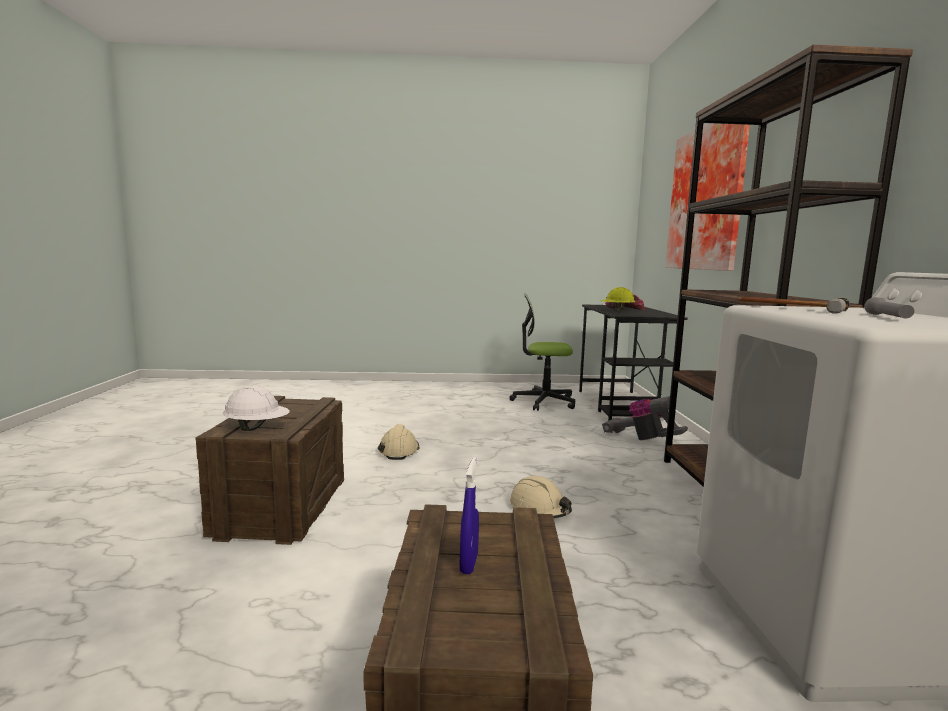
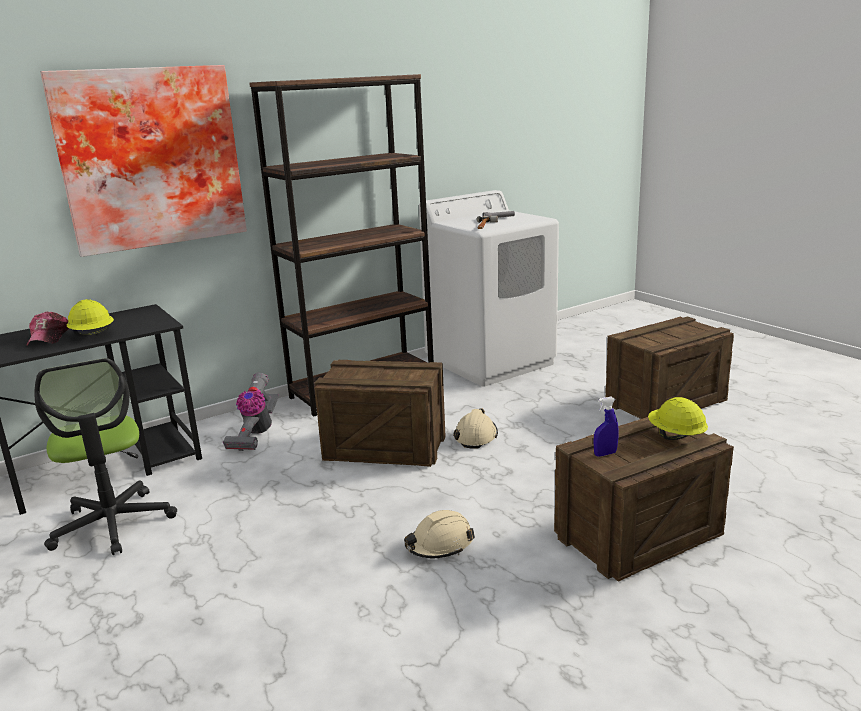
camera: 120 degrees left, 10 degrees up
(257, 428) = (675, 436): white hard hat -> yellow hard hat
(469, 564) = (670, 336): blue spray bottle -> blue spray bottle (605, 454)
(563, 469) = (384, 447): none -> crate

